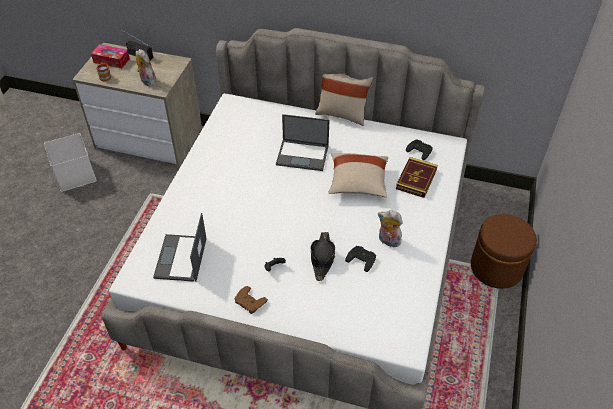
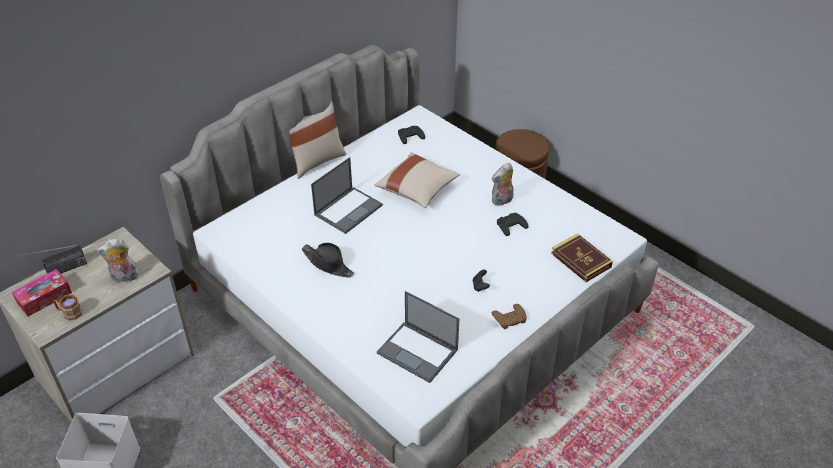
camera: 60 degrees left, 5 degrees down
(322, 258) = (492, 249): black hat -> black hat (328, 264)
(416, 179) = (443, 153): book -> book (581, 260)

